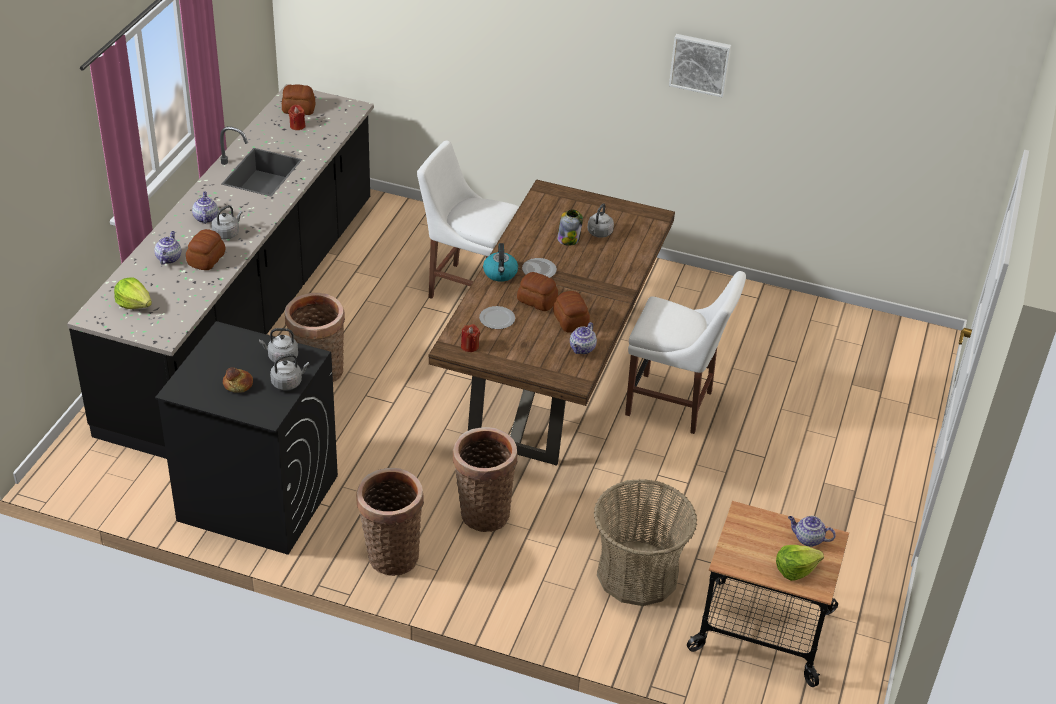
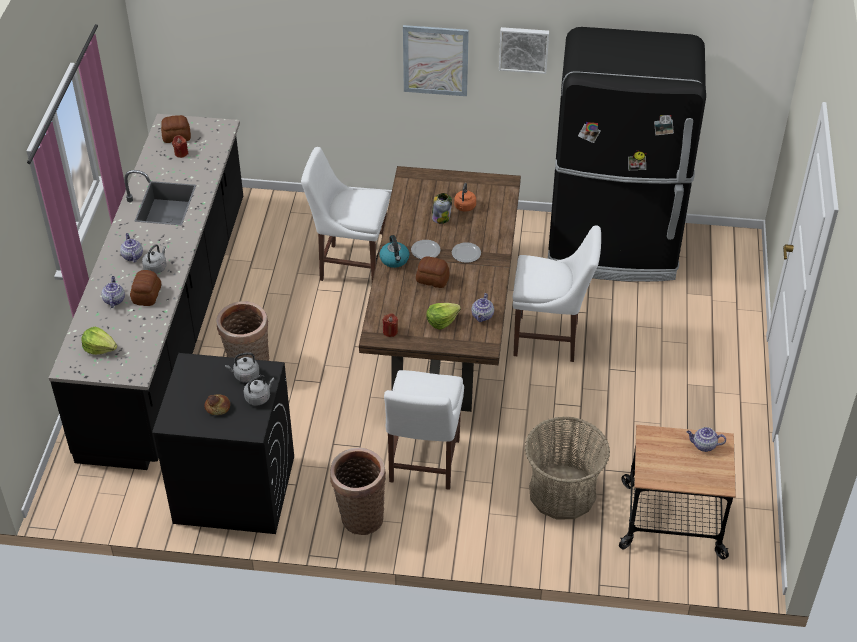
camera: 10 degrees left, 5 degrees up
(482, 511) = (423, 464): basket -> white chair
(497, 318) = (405, 302): plate -> plate (466, 253)
(571, 320) = (465, 292): bread -> none
(599, 65) = (435, 60): none -> picture
(599, 233) = (464, 207): grey kettle -> orange kettle
(777, 322) = (613, 248): none -> black fridge
(795, 569) = (701, 473): lettuce -> lettuce (442, 321)

